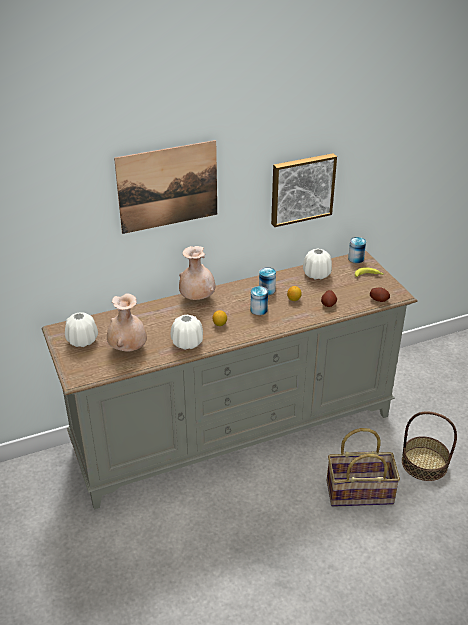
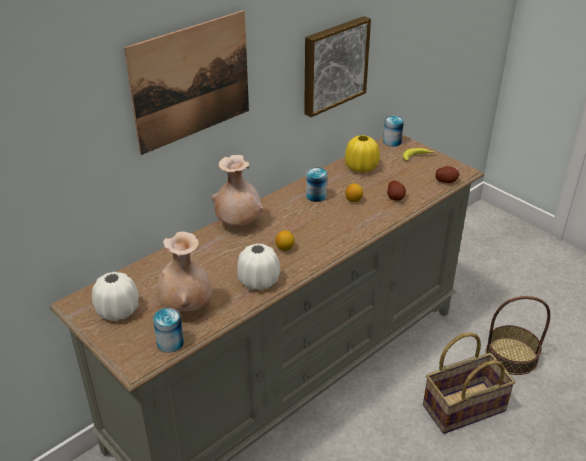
camera: 20 degrees left, 0 degrees up
(259, 310) = (321, 221): can -> can (170, 343)
(316, 274) = (361, 167): white vase -> yellow vase

